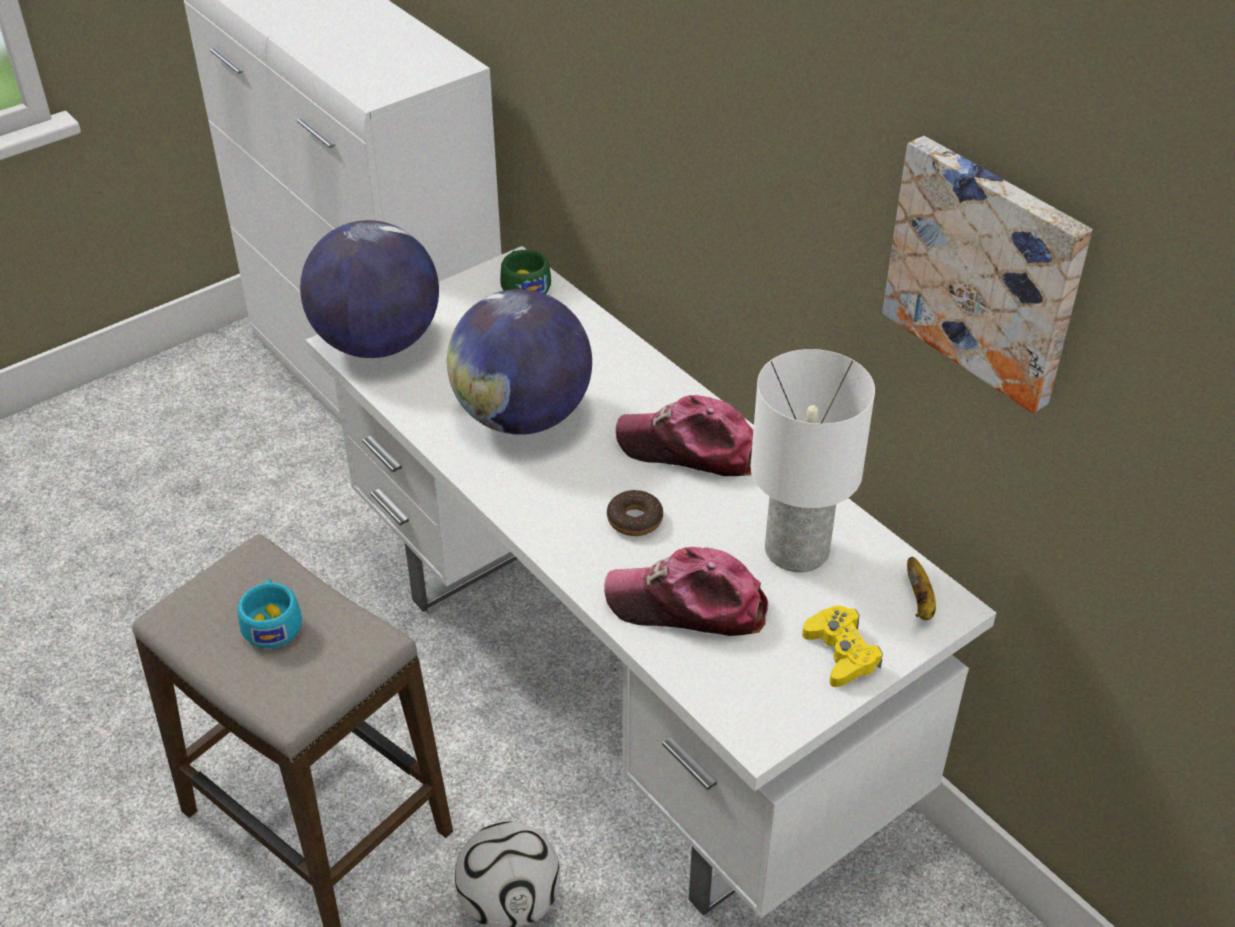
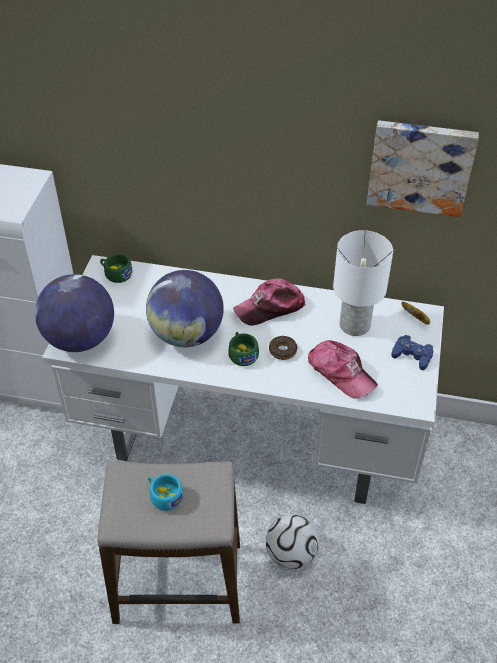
camera: 40 degrees left, 5 degrees up
(570, 488) = (242, 353): none -> green cup
(687, 605) = (341, 373): cap -> cap turned 105 degrees counterclockwise
(841, 653) = (412, 355): yellow game controller -> blue game controller

